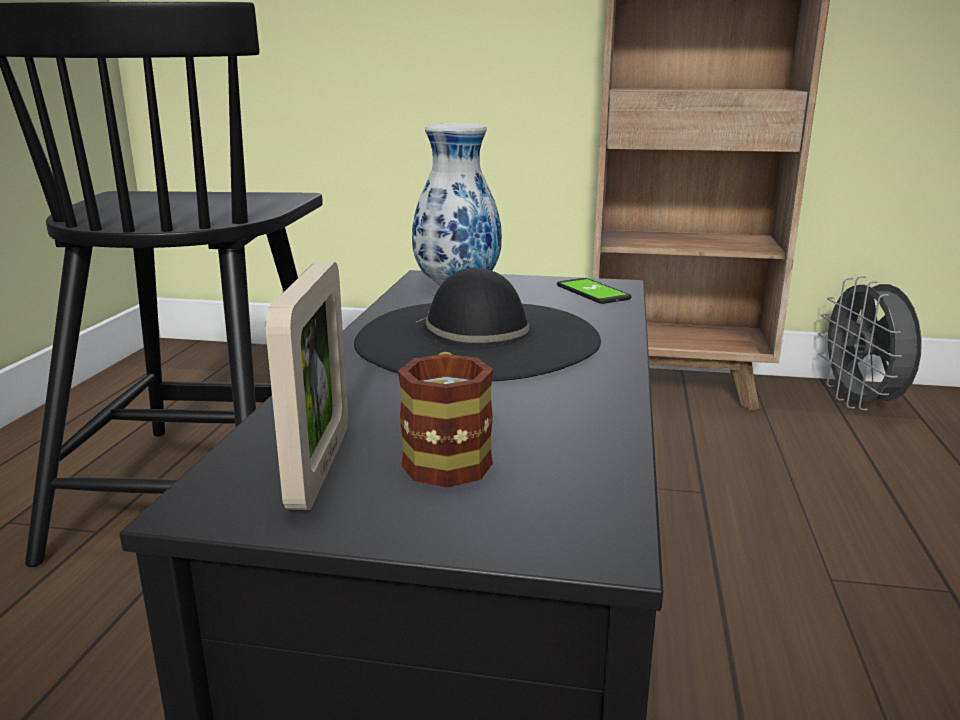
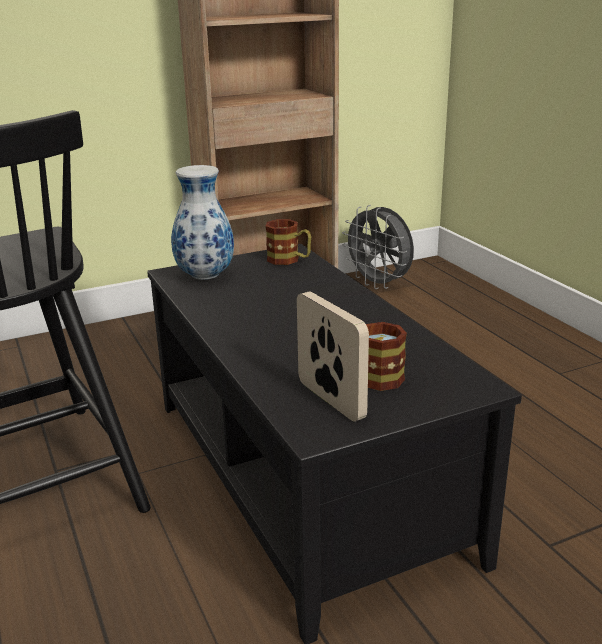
camera: 35 degrees left, 5 degrees up
(478, 339) = (281, 309): black hat -> none
(593, 292) = (289, 260): phone -> mug

